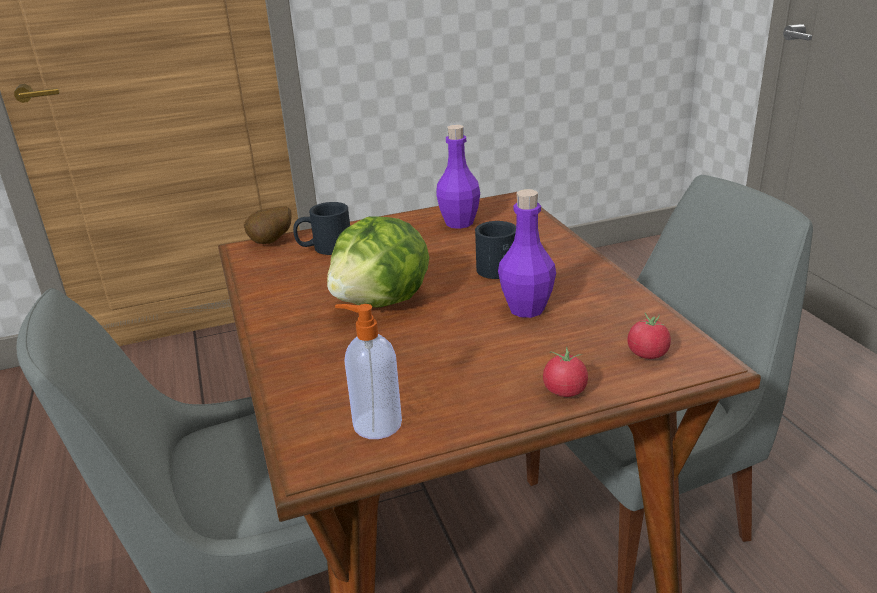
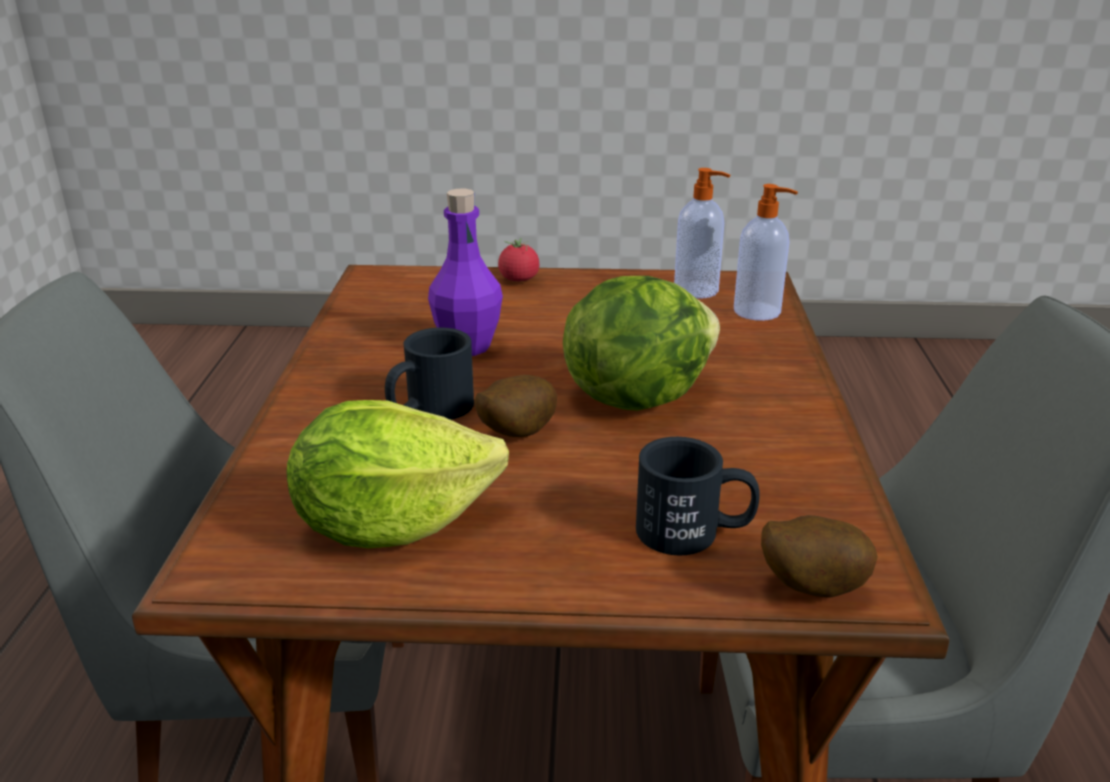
camera: 160 degrees left, 0 degrees up
(307, 408) = (758, 312): none -> soap dispenser
(439, 265) = (514, 434): none -> potato
(459, 223) = (391, 524): purple bottle -> lettuce
(647, 354) = (412, 287): tomato -> none

